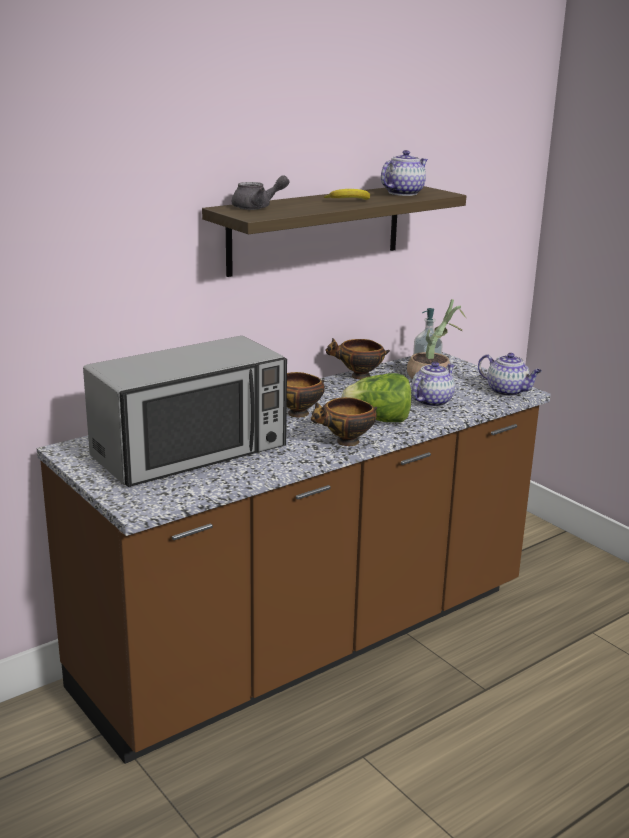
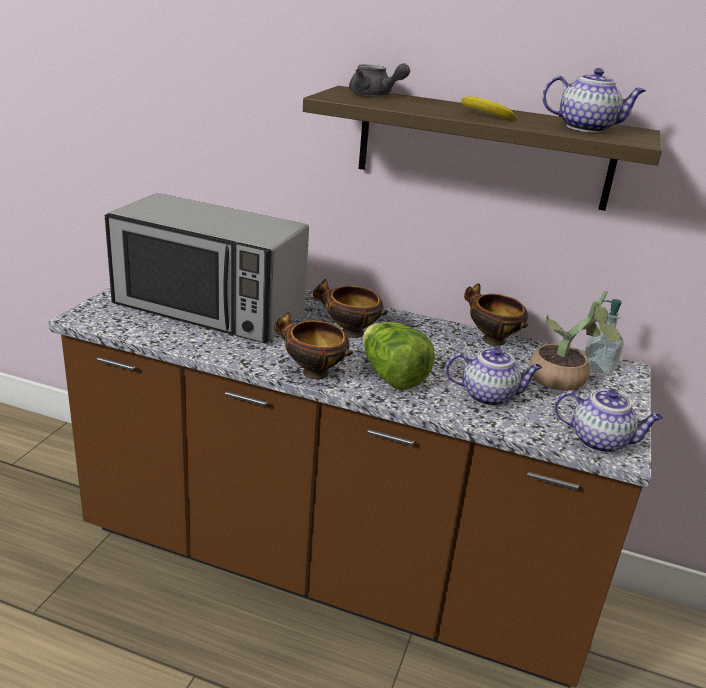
camera: 55 degrees right, 5 degrees up
(507, 391) = (600, 441): teapot -> teapot turned 75 degrees counterclockwise

